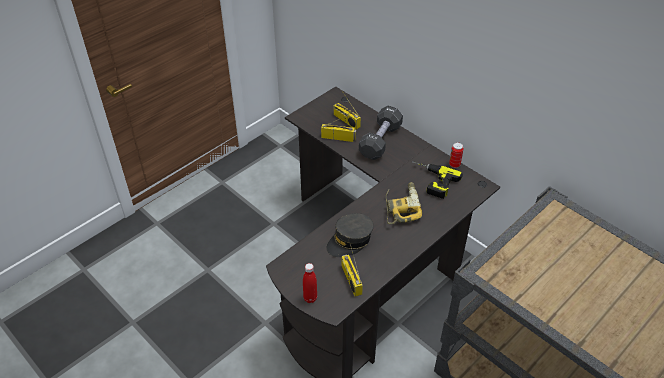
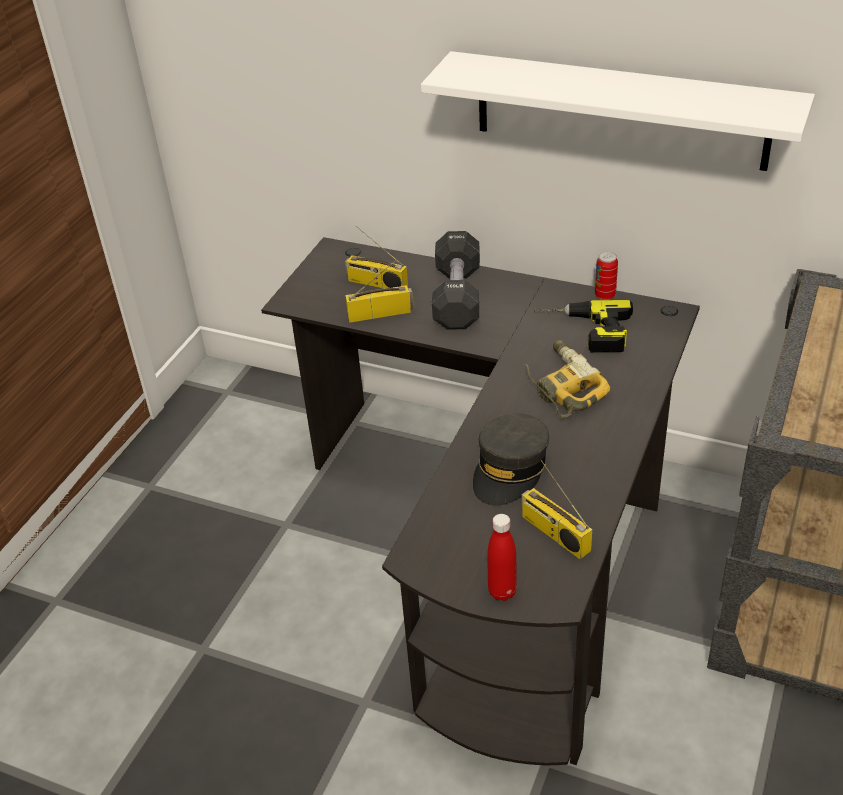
camera: 20 degrees left, 5 degrees down
(477, 74) = (620, 110): none -> white shelf

